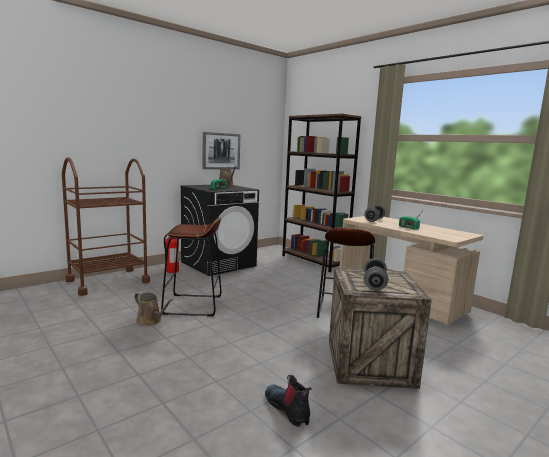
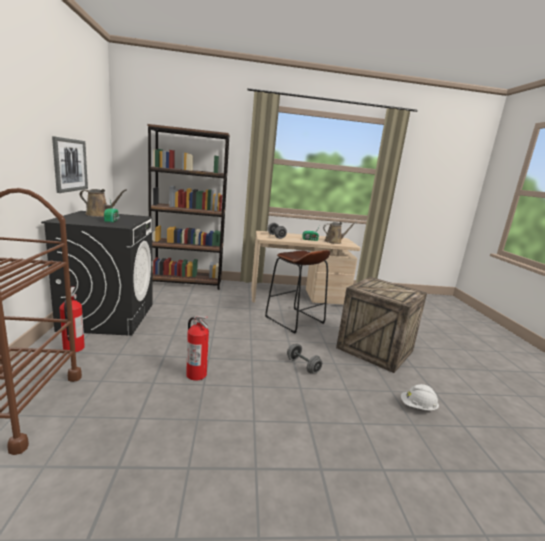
camera: 55 degrees left, 5 degrees up
(150, 321) = (201, 416): brown watering can -> brown watering can (334, 242)
(193, 305) = (196, 374): brown stool -> fire extinguisher
(288, 409) = (418, 407): boot -> white hard hat
(374, 284) = (392, 292): grey dumbbell -> grey dumbbell (303, 366)

